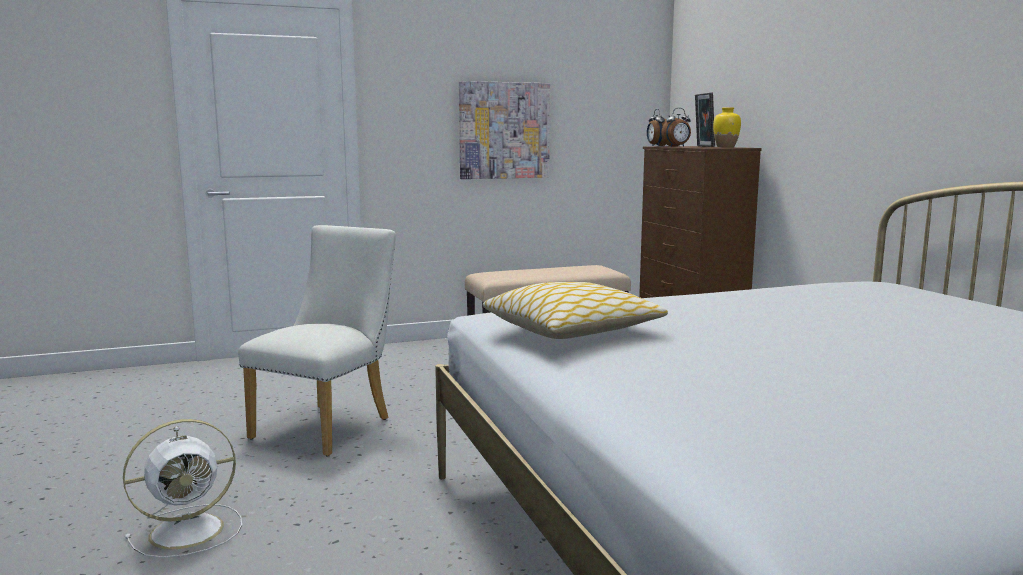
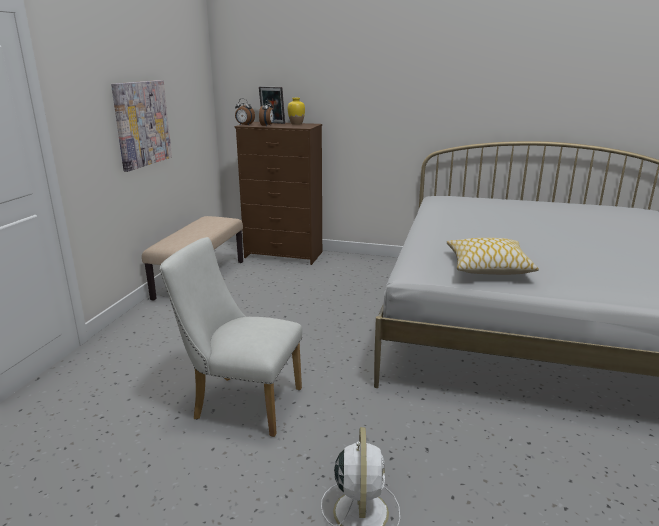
camera: 55 degrees left, 10 degrees up
(329, 425) = (241, 403): white chair -> white chair turned 45 degrees counterclockwise

